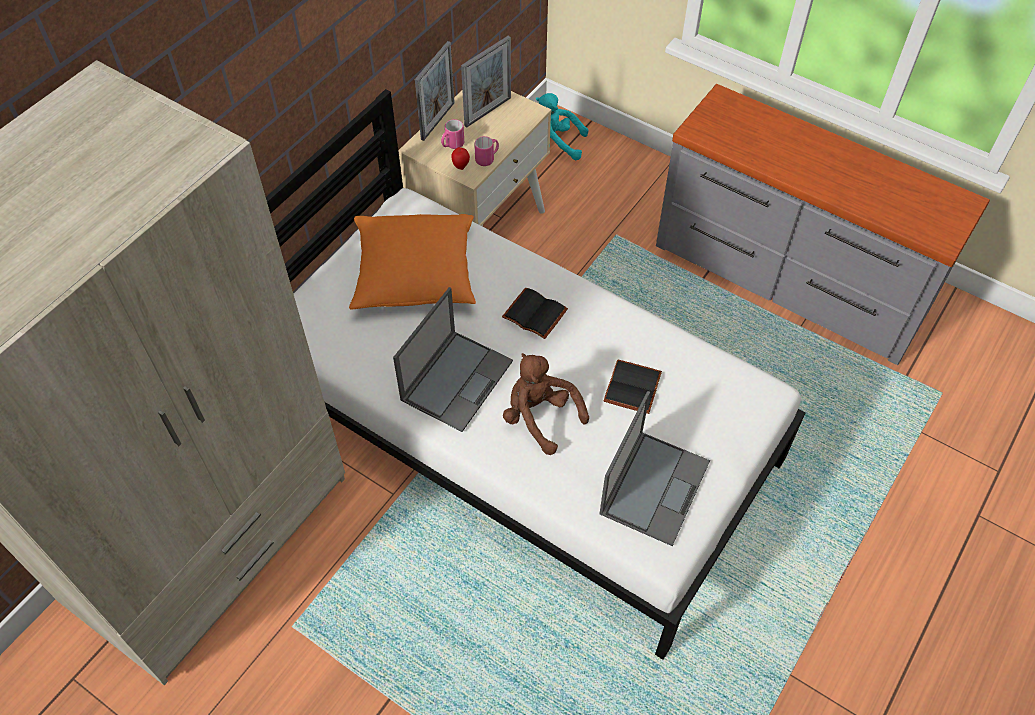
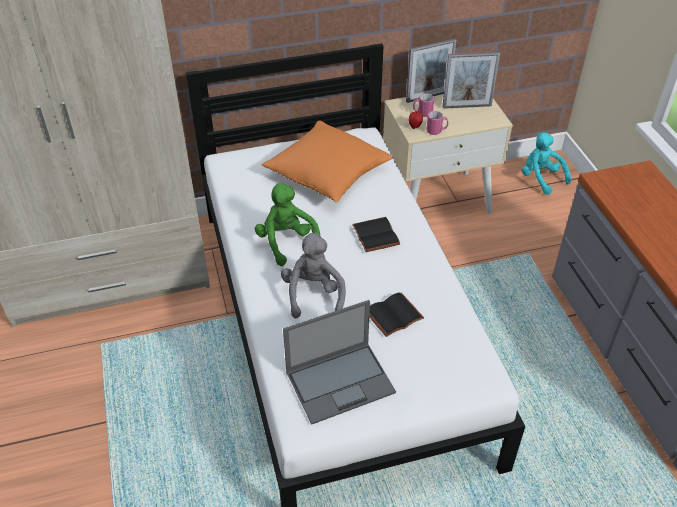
camera: 40 degrees right, 10 degrees down
(457, 379) = (287, 242): laptop -> green plush toy
(540, 417) = (313, 294): brown plush toy -> grey plush toy

